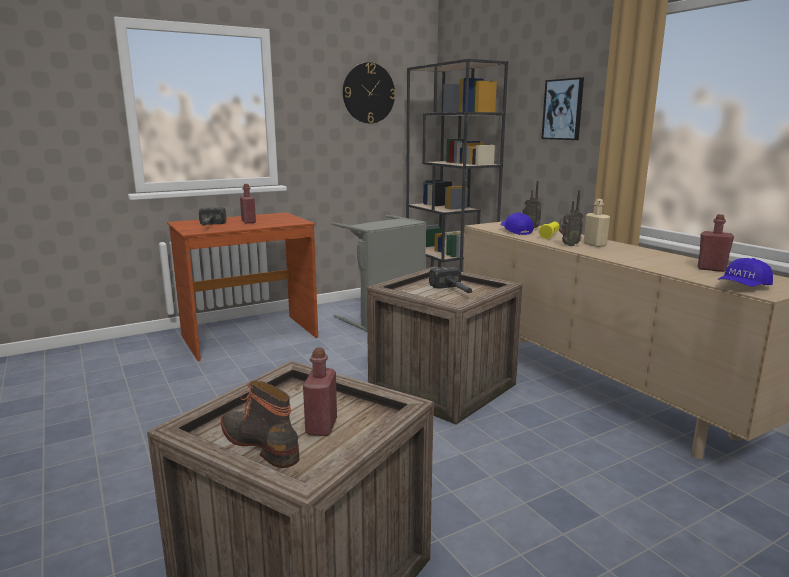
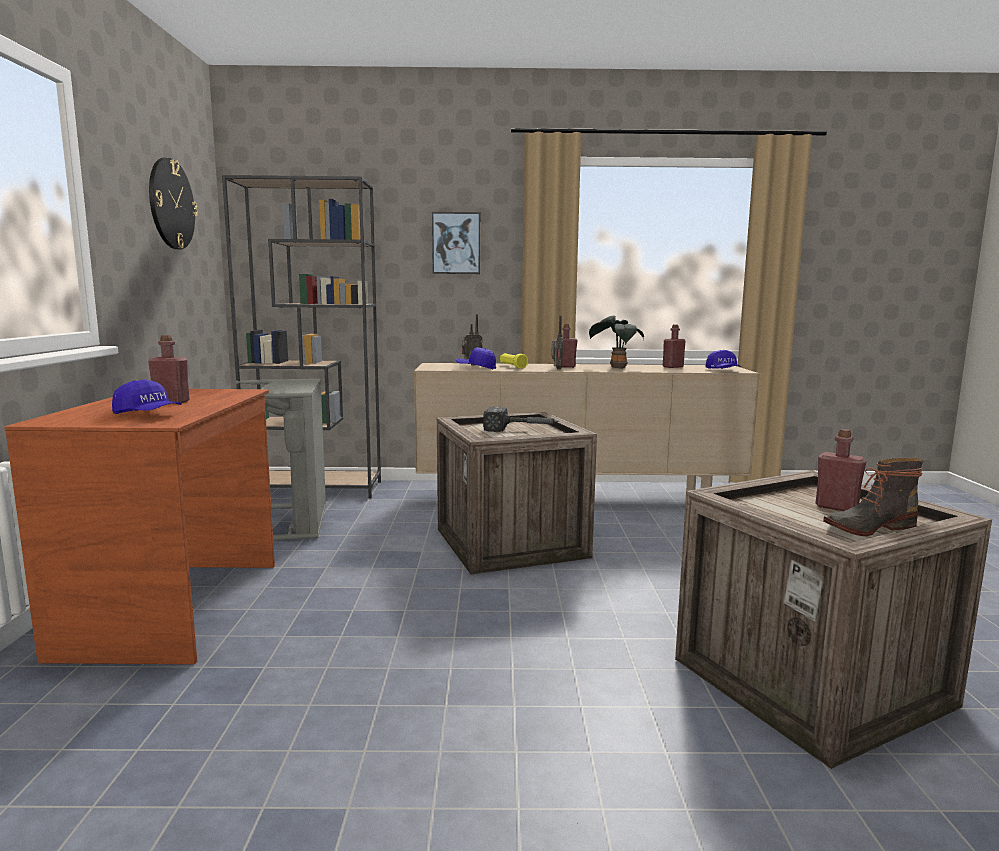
camera: 60 degrees left, 5 degrees down
(209, 226) = (148, 415): hammer -> blue cap
(595, 245) = (565, 366): beige bottle -> red bottle
(637, 256) = (616, 367): none -> potted plant

